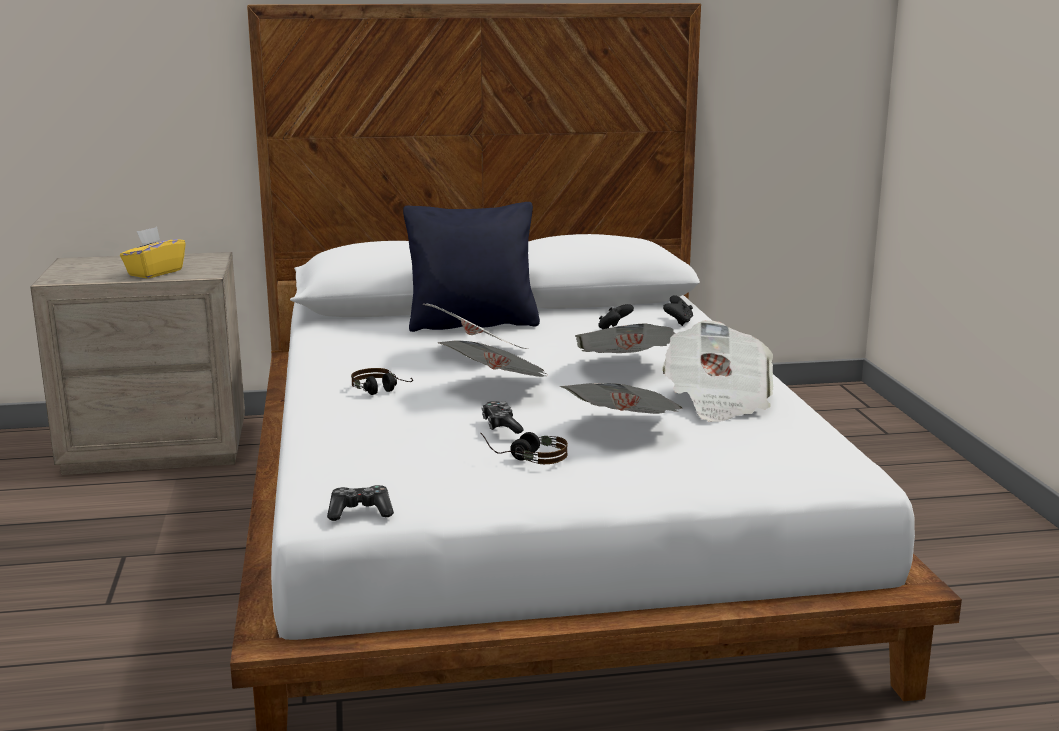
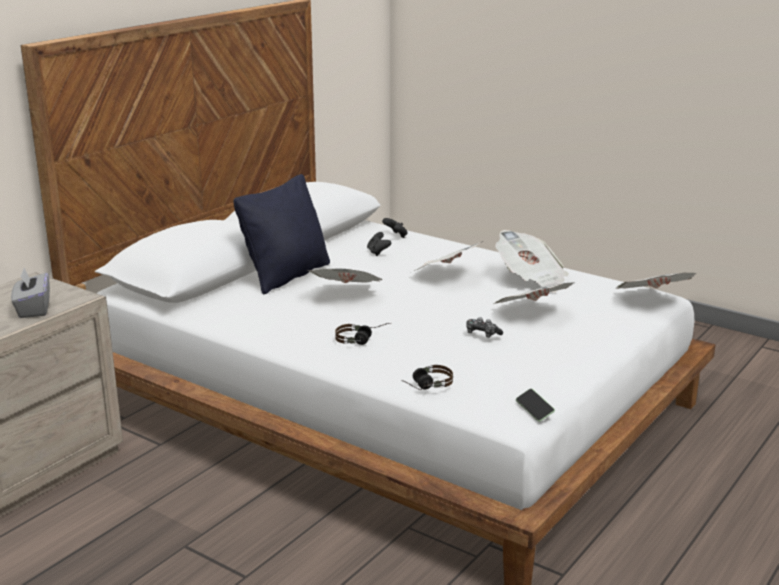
camera: 45 degrees left, 5 degrees up
(154, 273) = (33, 309): yellow tissue box -> grey tissue box
(360, 512) = (534, 410): game controller -> phone
(499, 389) = (421, 313): newspaper -> newspaper (652, 300)
(525, 457) = (530, 346): headphones -> headphones (424, 386)

